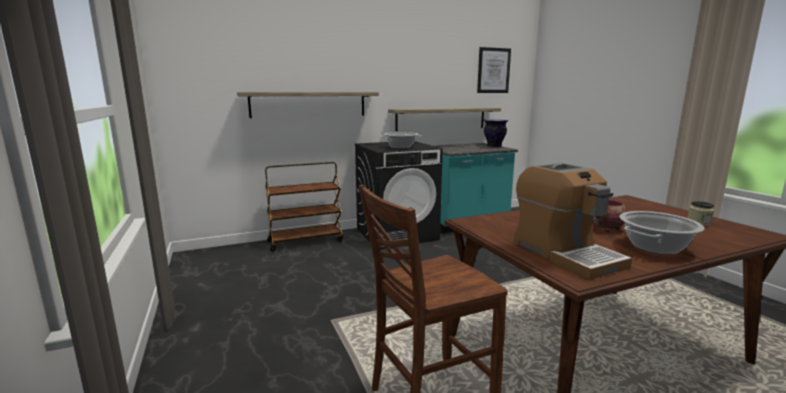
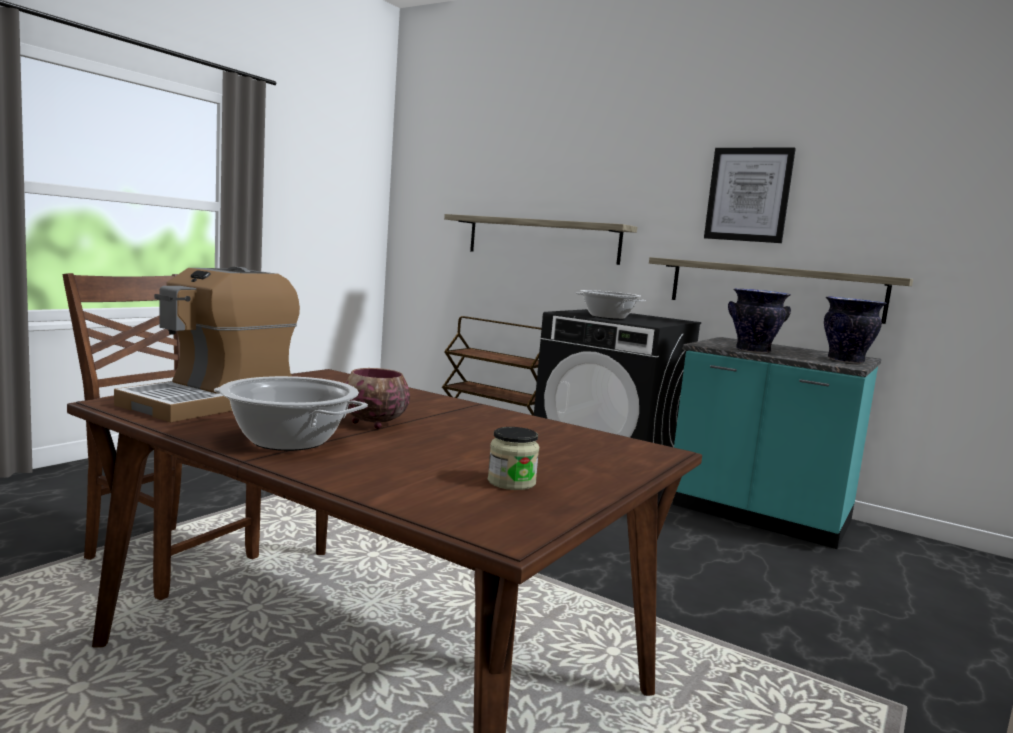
camera: 55 degrees right, 5 degrees down
(471, 150) = (753, 351): none -> vase
(493, 70) = (933, 193): picture -> picture (748, 195)

